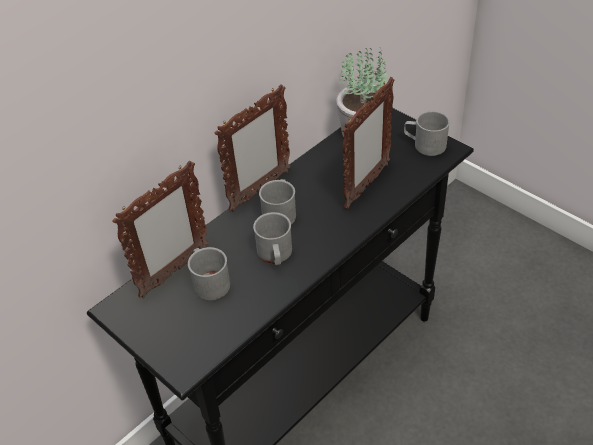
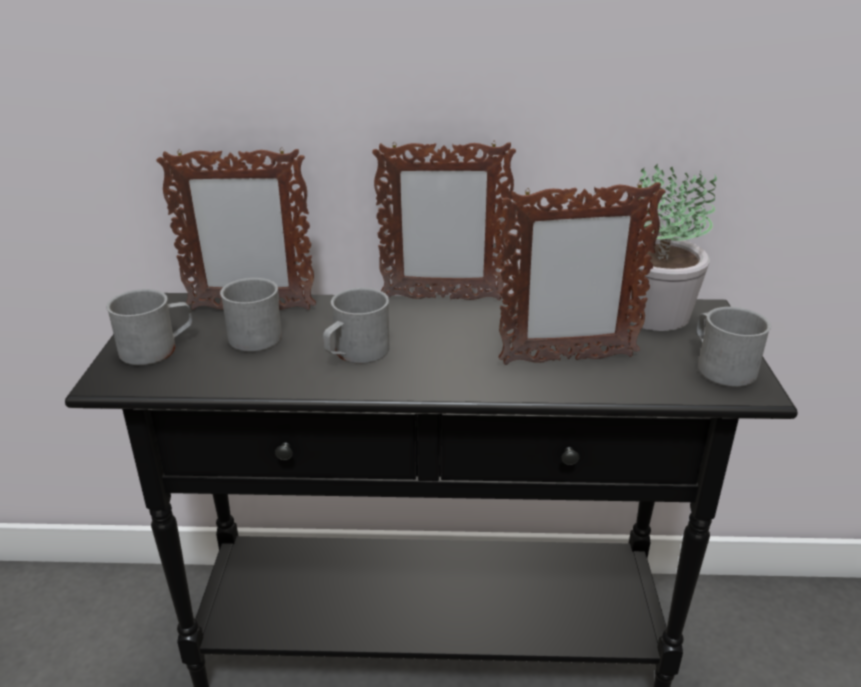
camera: 45 degrees right, 15 degrees down
(280, 213) = (428, 325): grey mug -> grey mug (157, 348)

